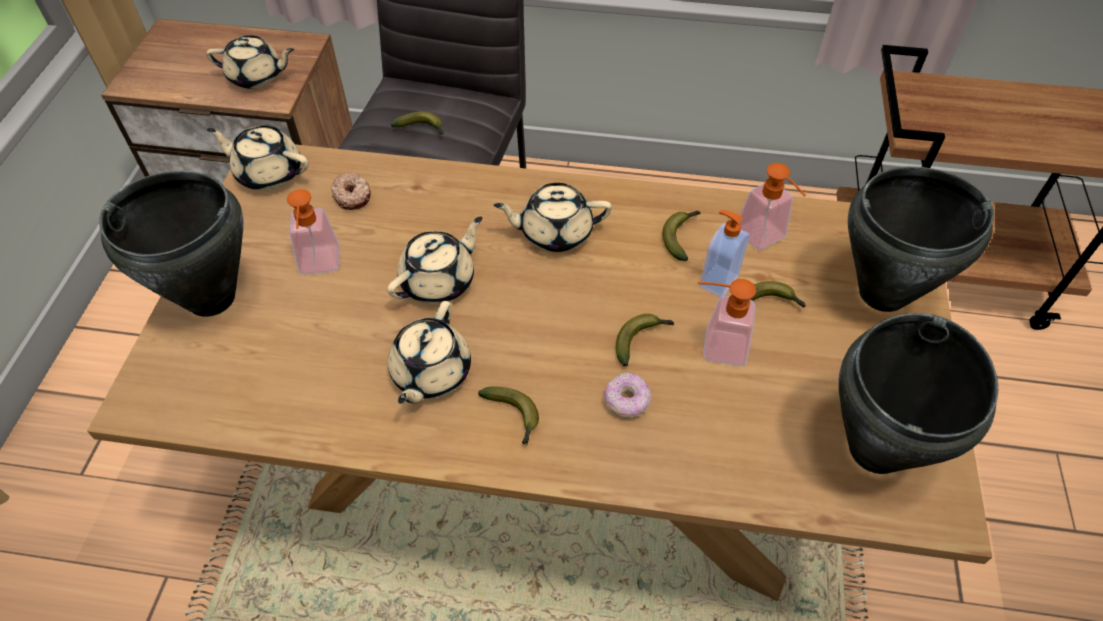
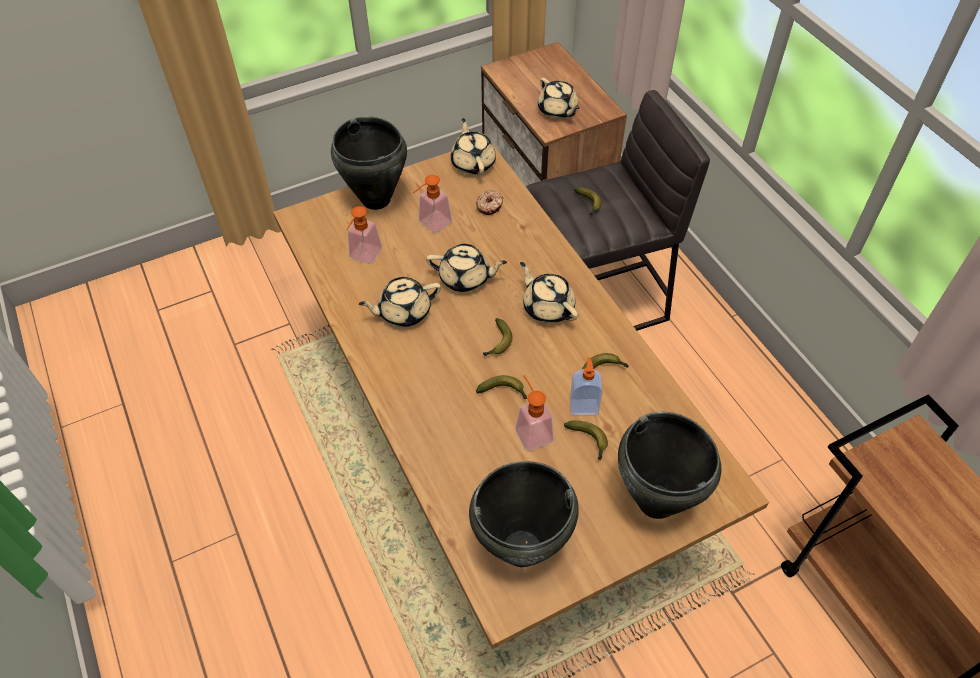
camera: 55 degrees right, 0 degrees up
(513, 417) = (405, 363): banana -> banana (497, 343)
(627, 401) = (455, 407): donut -> none
(765, 239) = (643, 414): soap dispenser -> soap dispenser (363, 257)

